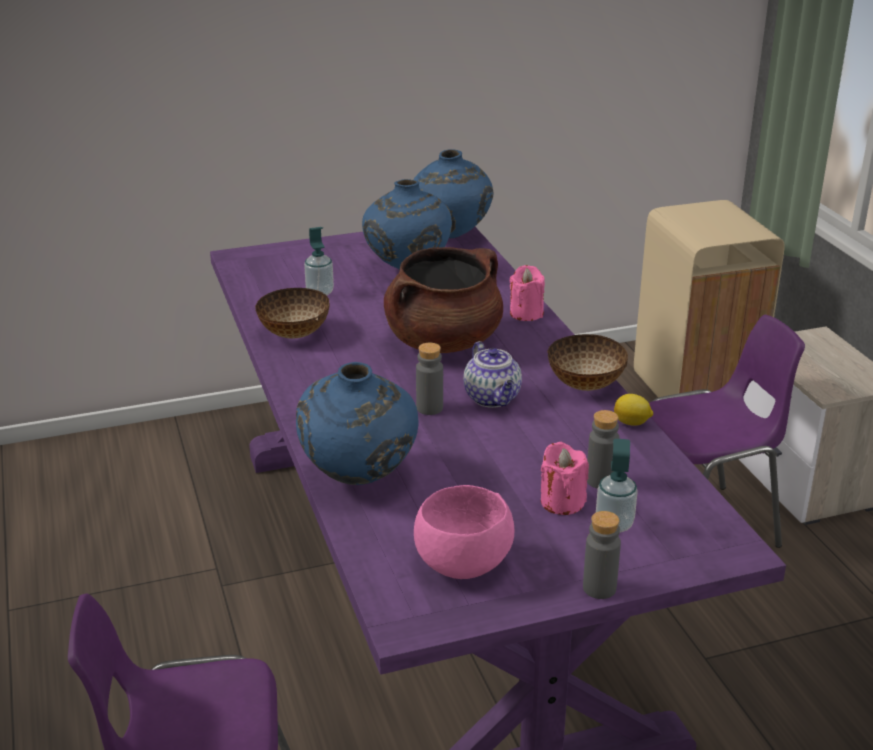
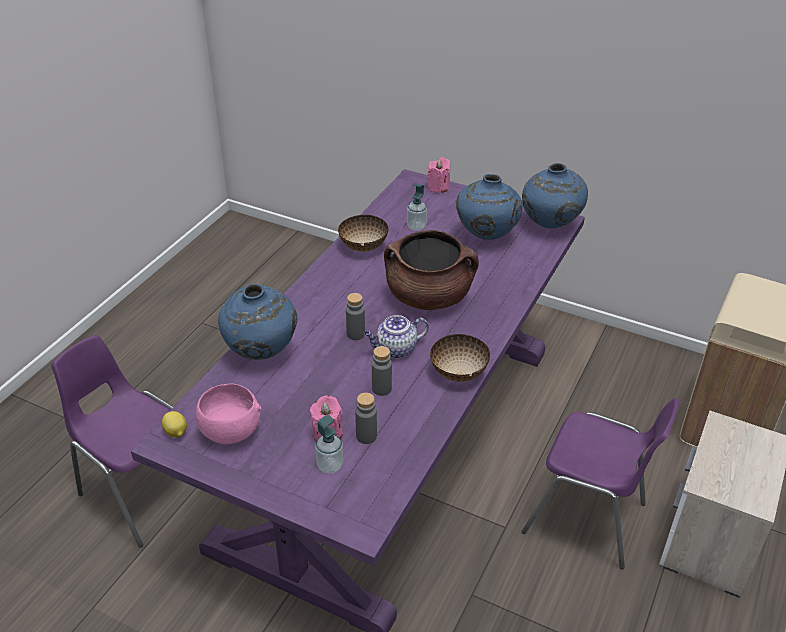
camera: 45 degrees right, 10 degrees up
(493, 398) = (395, 349): teapot -> teapot turned 45 degrees clockwise
(526, 313) = (505, 305): pink candle -> pink candle (438, 187)
(599, 588) = (265, 493): grey bottle -> grey bottle (381, 389)
(632, 423) = (442, 414): lemon -> lemon (176, 433)

